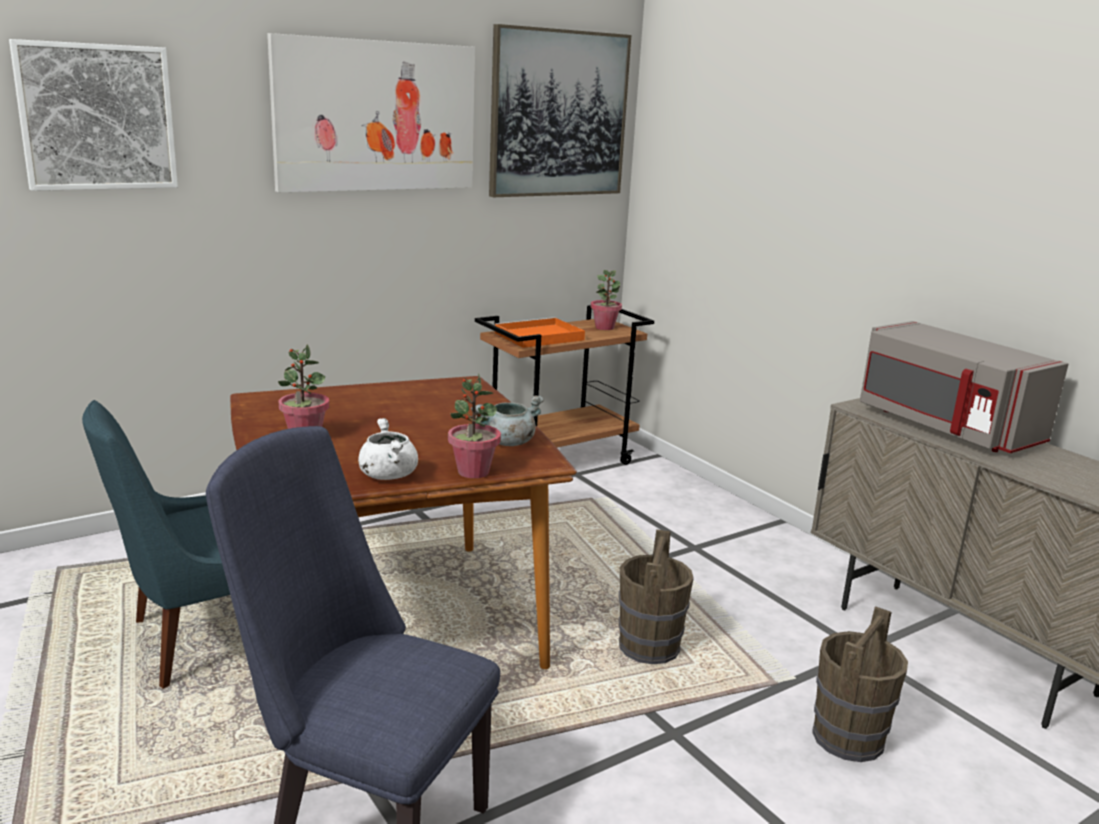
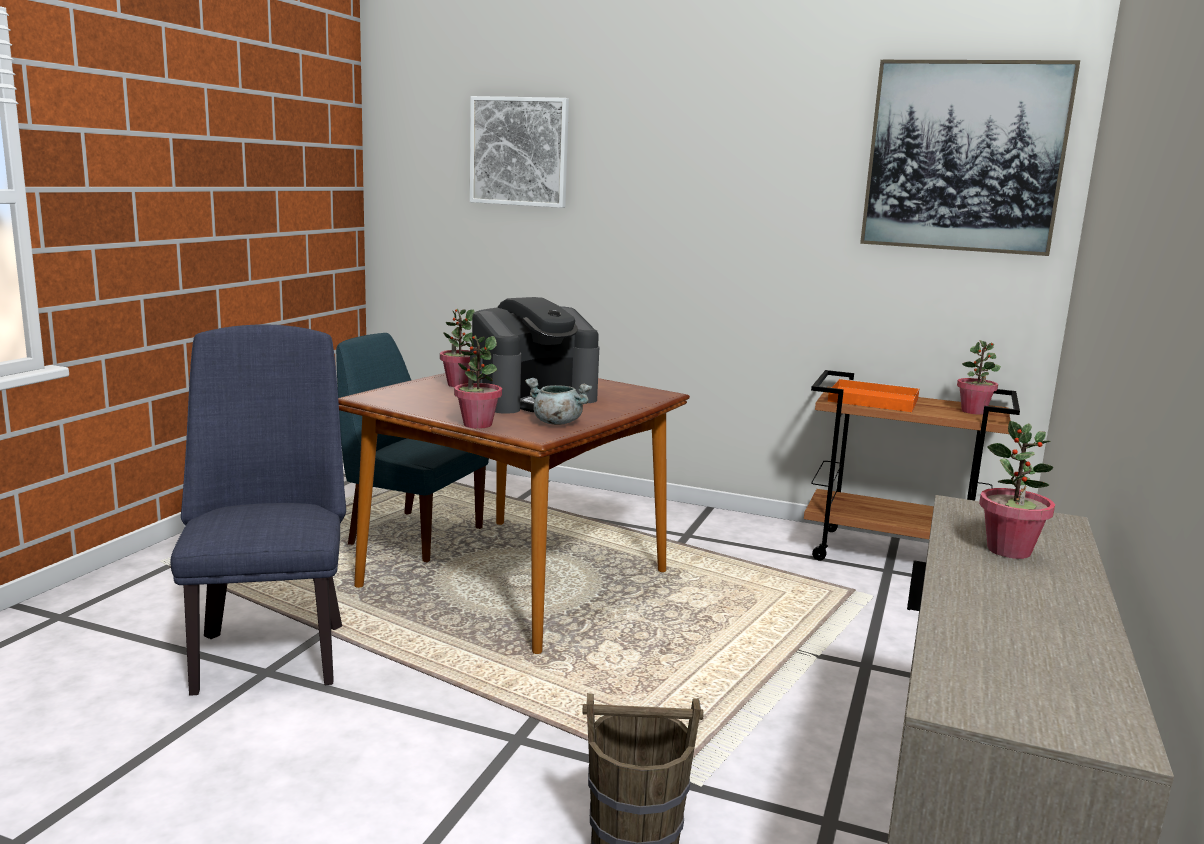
camera: 55 degrees right, 5 degrees down
(376, 116) = (740, 155): picture -> none
(387, 475) = (430, 409): white cooking pot -> none
(414, 427) = (533, 399): none -> coffee machine
(649, 647) = (638, 690): brown bucket -> none
(943, 426) = (1009, 551): grey microwave -> potted plant

